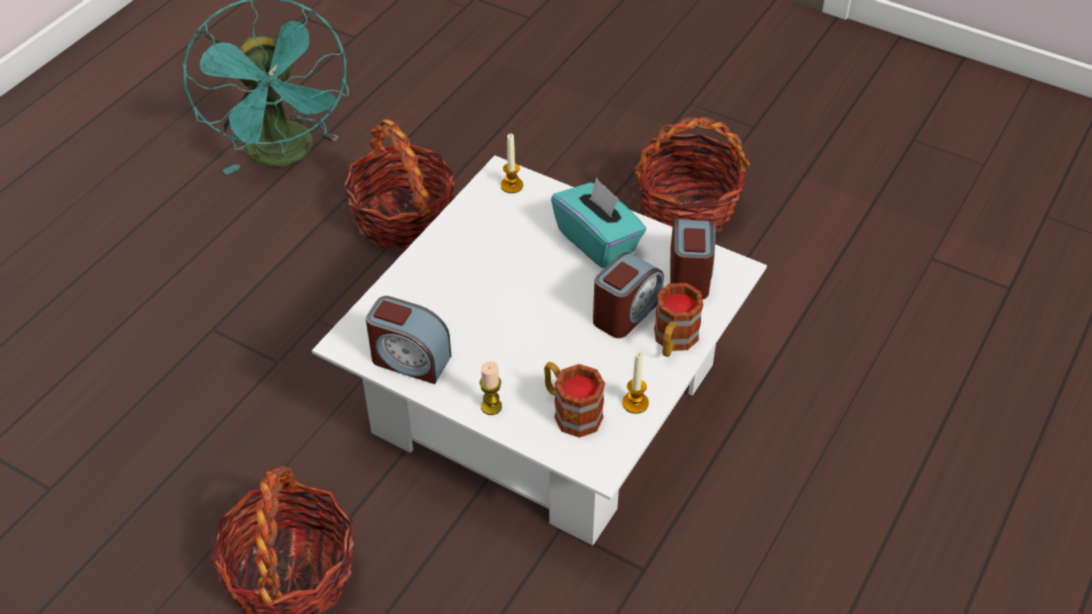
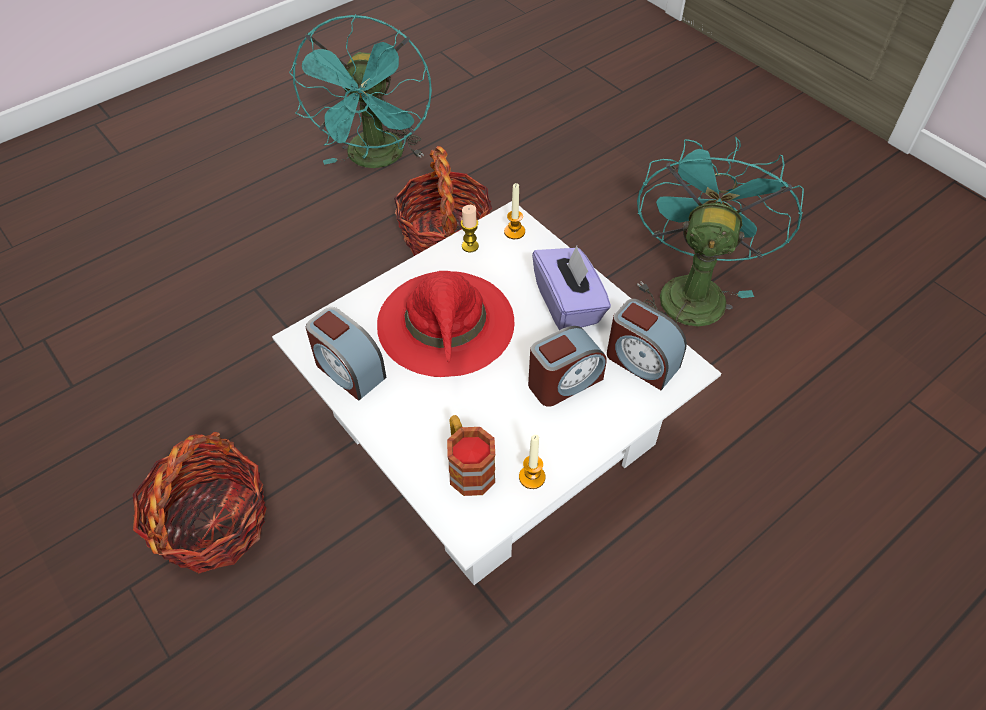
camera: 20 degrees right, 5 degrees up
(486, 290) = (446, 324): none -> red hat
(491, 406) = (398, 438): candle -> candle (470, 246)
(598, 241) = (568, 304): turquoise tissue box -> purple tissue box
(673, 341) = (596, 425): mug -> none
(686, 207) = (691, 289): basket -> turquoise fan
(690, 274) = (641, 361): alarm clock -> alarm clock turned 105 degrees clockwise

